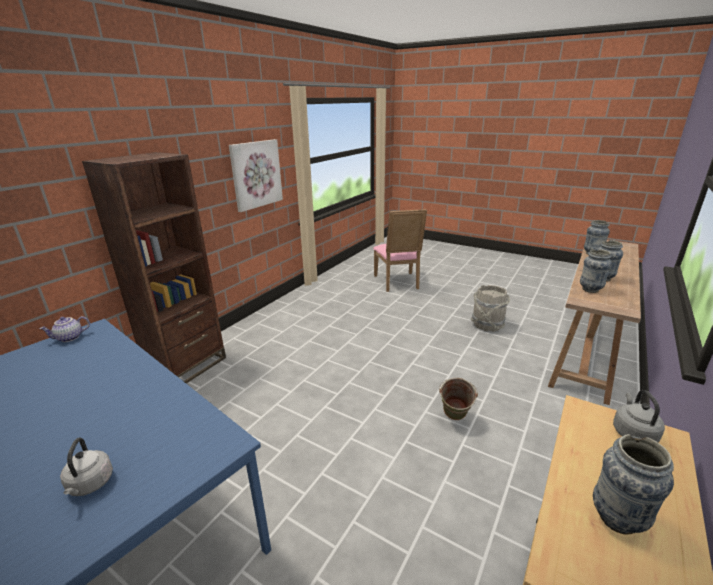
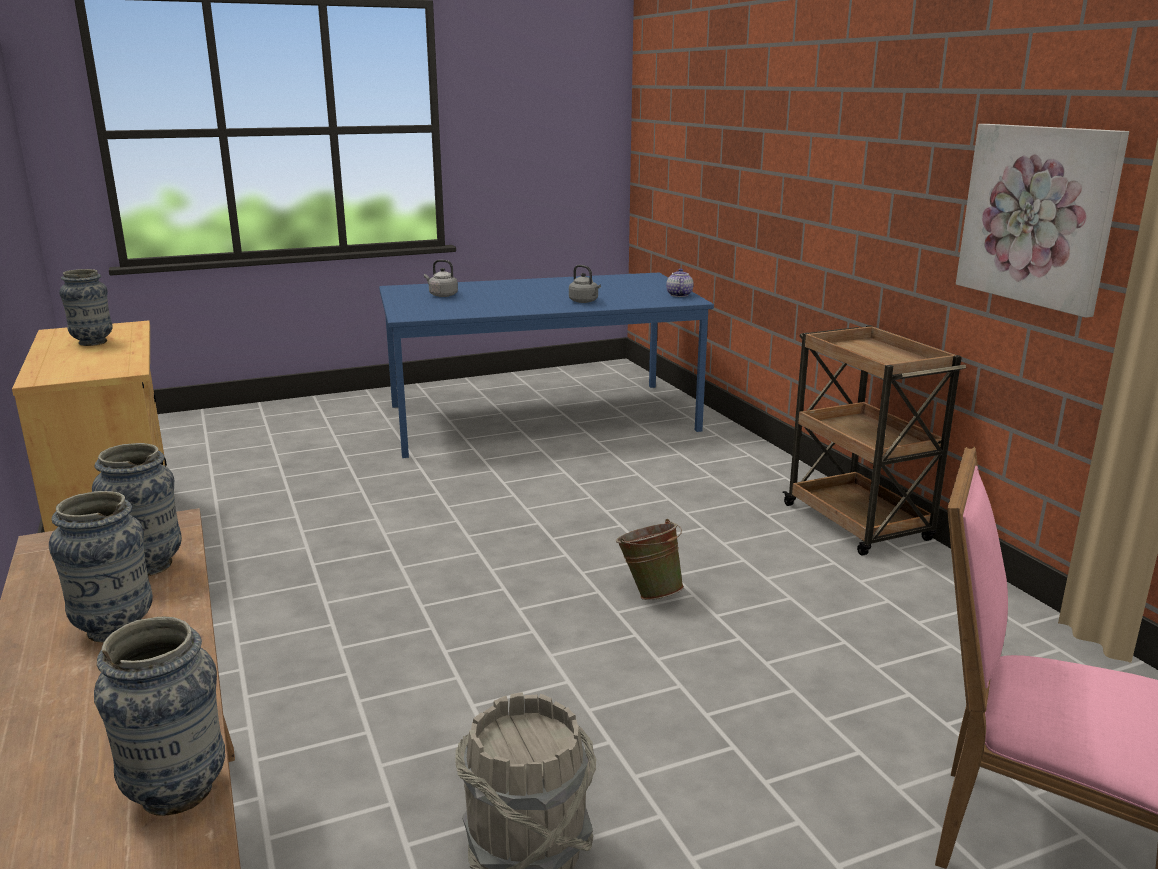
camera: 125 degrees right, 5 degrees down
(187, 367) = (761, 463): brown bookcase -> none
(252, 327) = (858, 524): none -> brown cart
(454, 419) = (359, 600): green bucket -> green bucket (649, 593)
(633, 432) = (74, 372): grey kettle -> grey kettle (584, 301)

